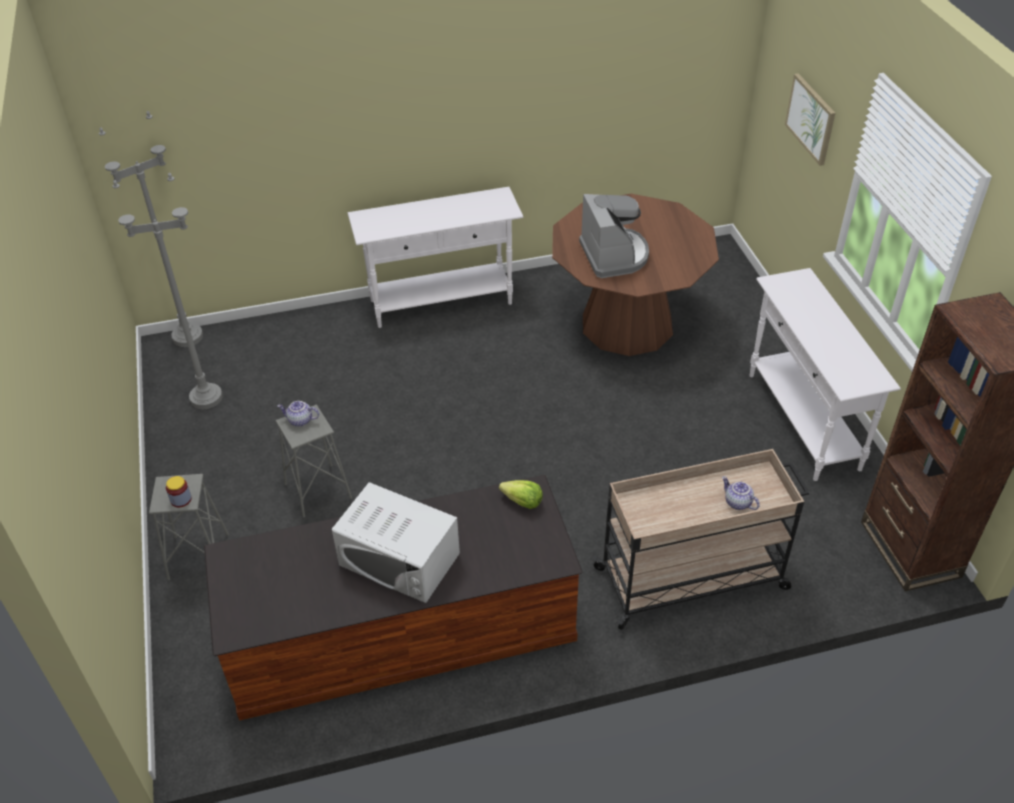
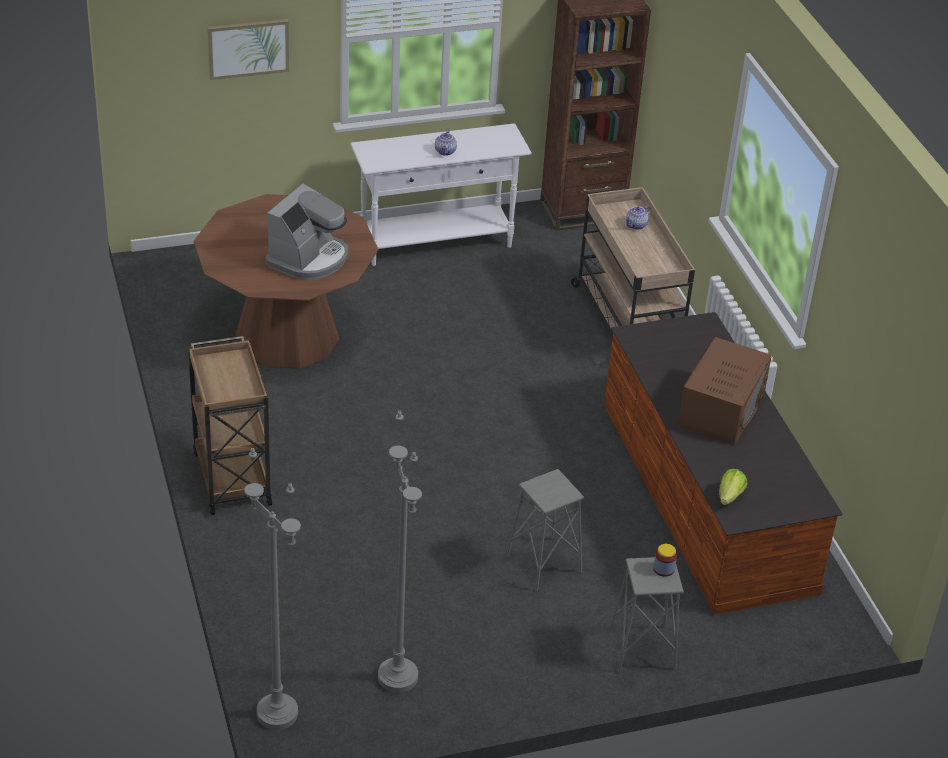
camera: 95 degrees left, 5 degrees down
(300, 421) = (545, 493): teapot -> teapot (446, 152)
(399, 559) = (721, 409): white microwave -> brown microwave
(442, 302) = (231, 477): white console table -> brown cart
(522, 502) = (646, 339): lettuce -> lettuce (730, 496)
(614, 255) = (309, 258): coffee machine -> coffee machine turned 135 degrees clockwise

